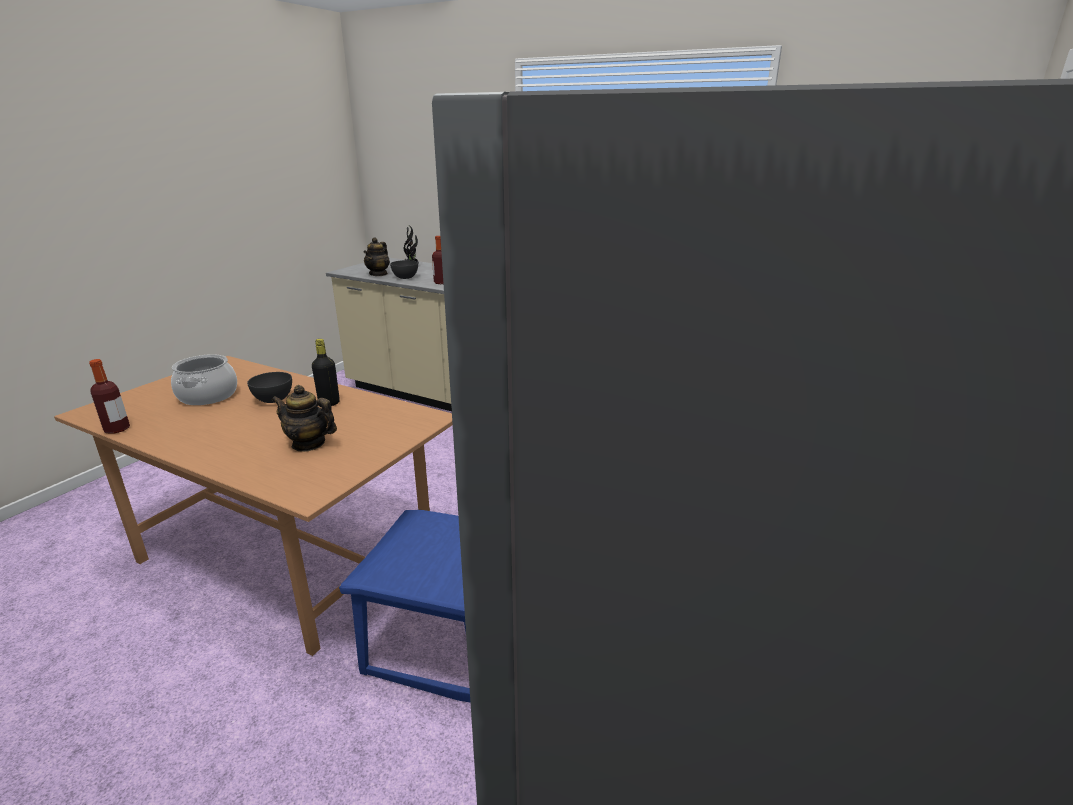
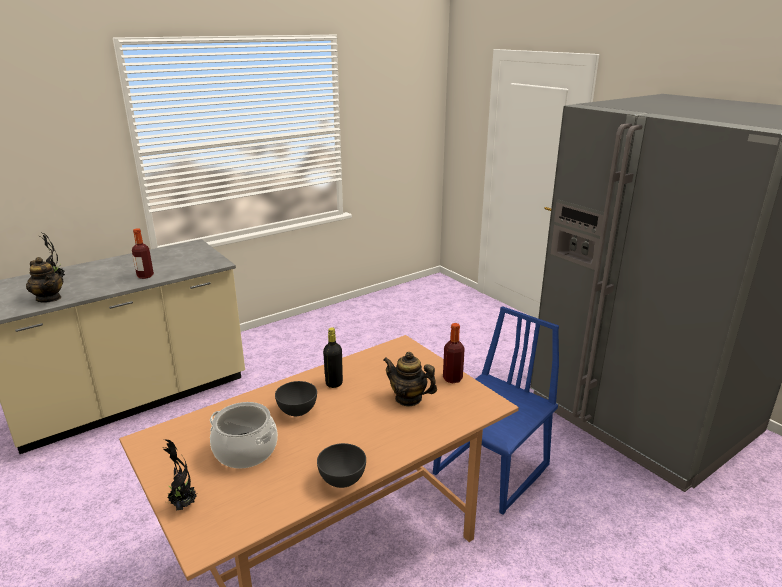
camera: 65 degrees left, 0 degrees up
(117, 429) = (284, 512): bottle -> bottle (452, 379)
(137, 394) = (182, 505): none -> potted plant
(308, 444) = (408, 398): teapot -> teapot turned 75 degrees clockwise
(405, 277) = (93, 288): grey bowl -> grey bowl (342, 479)

